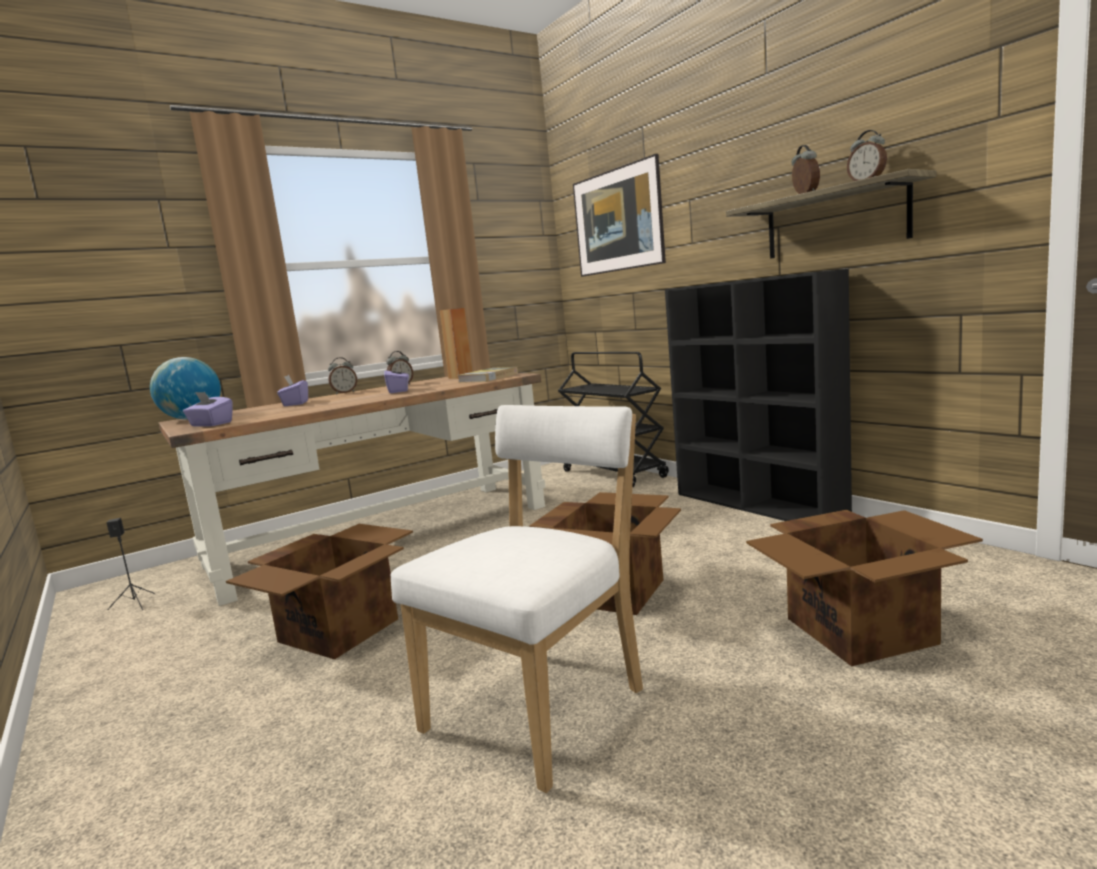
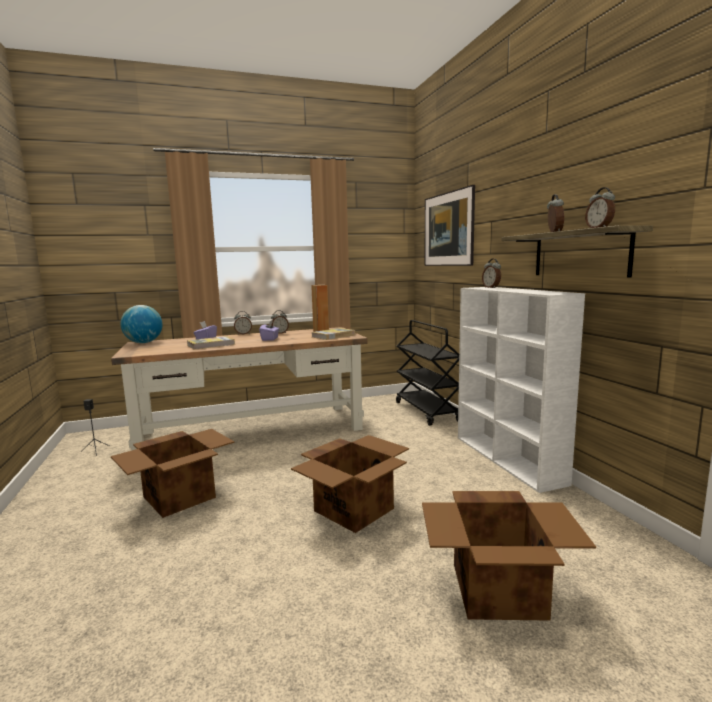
camera: 15 degrees right, 0 degrees up
(211, 424) = (142, 351): purple tissue box -> none
(316, 406) = (211, 345): none -> book
(542, 705) = (247, 587): white chair -> none
(707, 284) = (491, 288): none -> alarm clock
(759, 505) = (508, 459): black bookcase -> white bookcase

